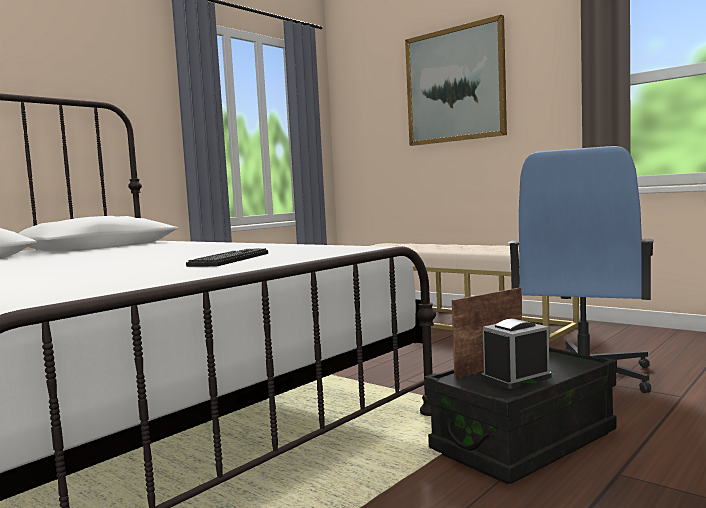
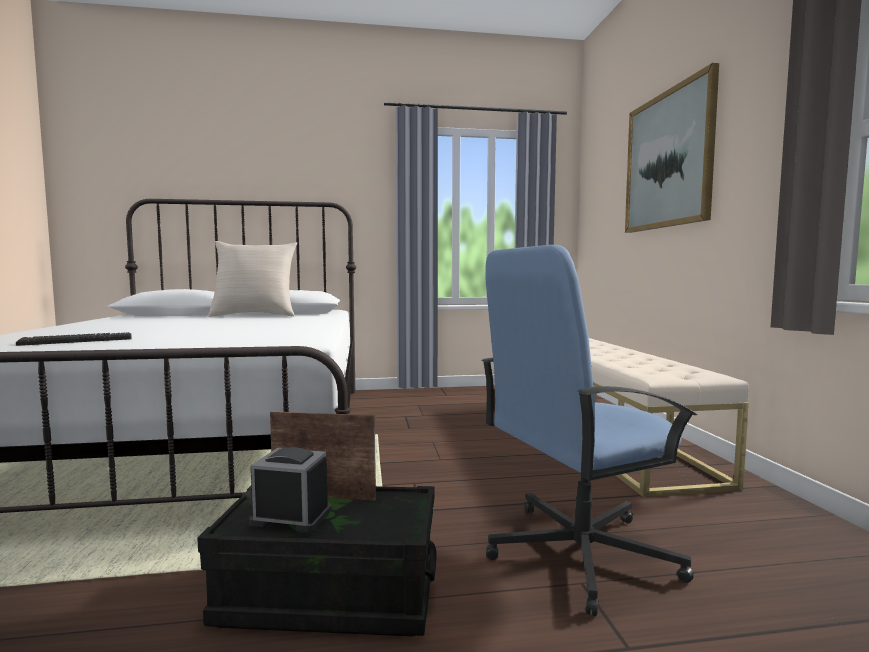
camera: 40 degrees right, 0 degrees up
(87, 251) = (255, 315): none -> beige pillow
(230, 259) = (195, 337): keyboard -> keyboard (77, 340)

